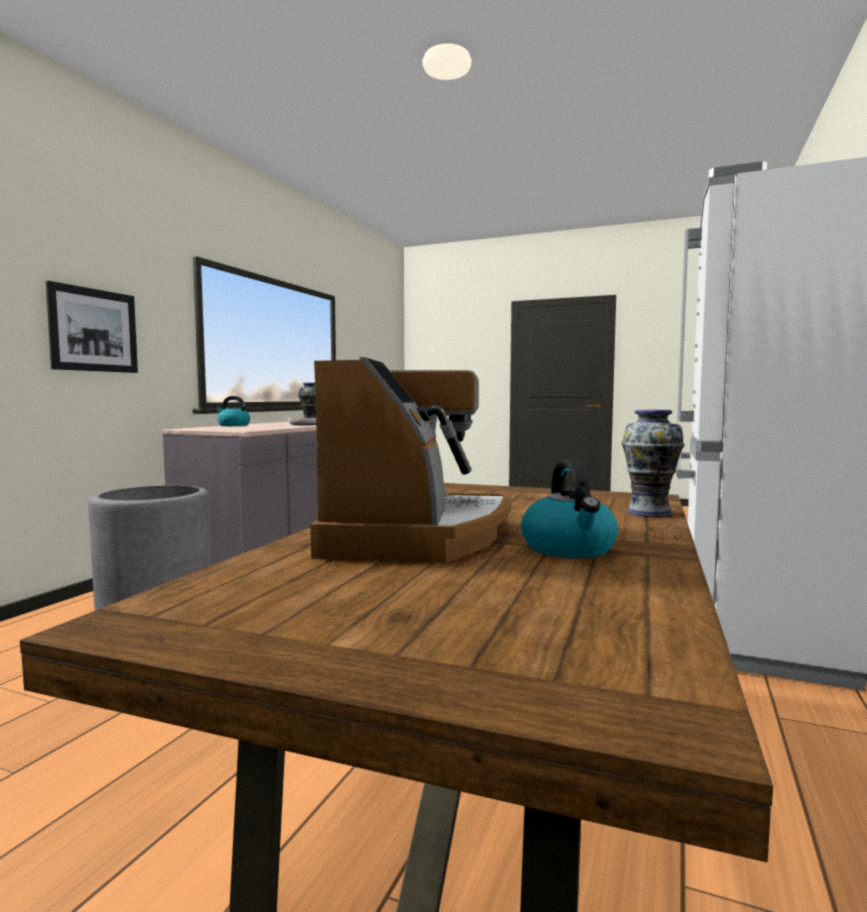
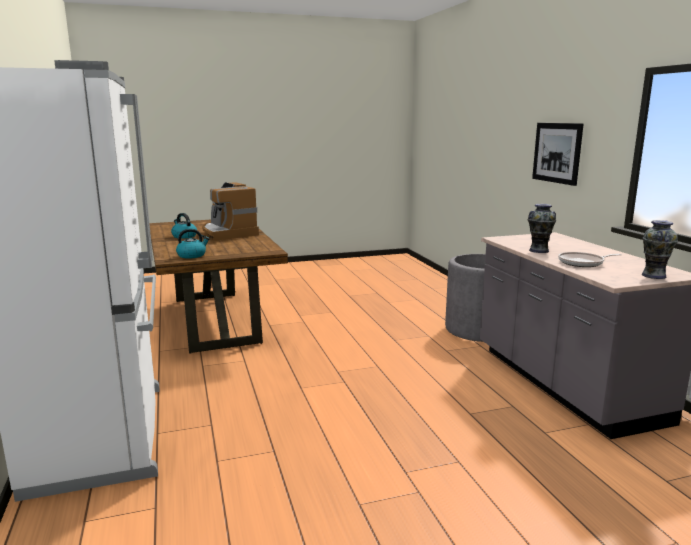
camera: 140 degrees right, 10 degrees up
(233, 425) = (591, 247): kettle -> kettle (192, 255)
(649, 513) = (166, 251): vase -> vase (539, 250)

